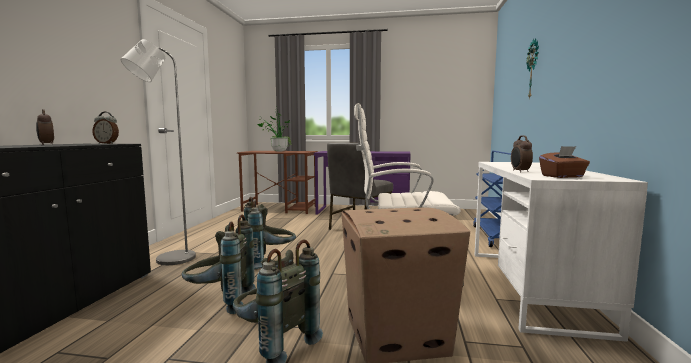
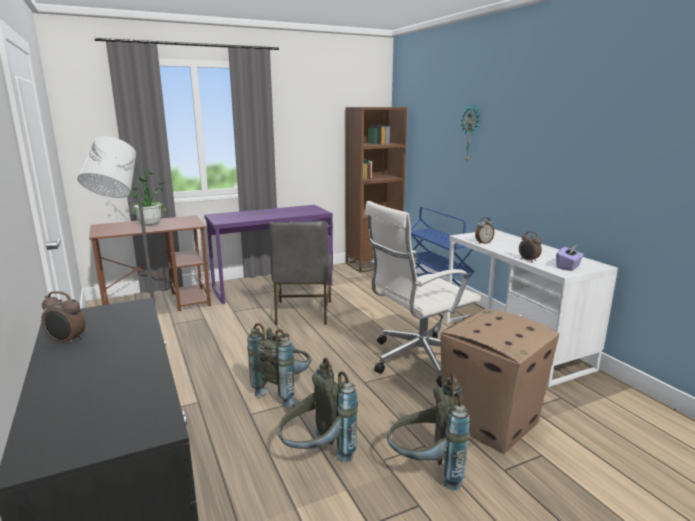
camera: 35 degrees left, 10 degrees up
(107, 143) = (120, 311): alarm clock -> alarm clock (483, 243)
(465, 212) = (373, 264): none -> brown bookcase
(562, 176) = (568, 267): brown tissue box -> purple tissue box

